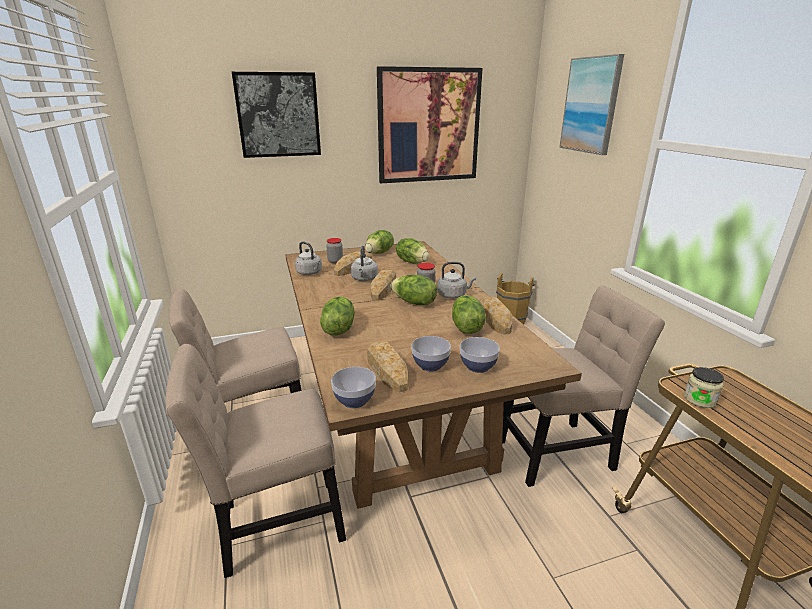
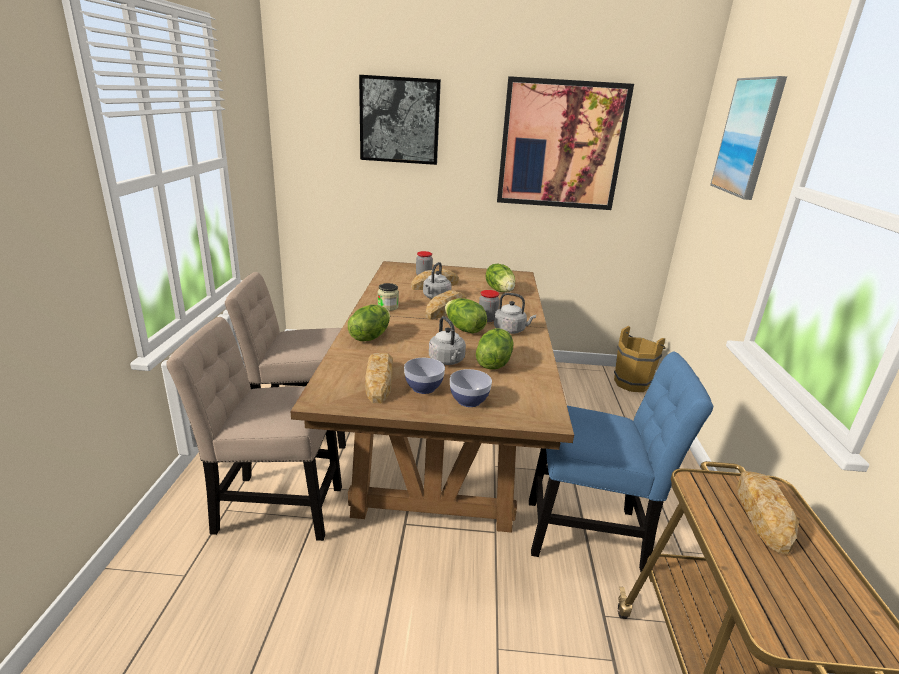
camera: 20 degrees right, 0 degrees up
(310, 273) = (390, 282): grey kettle -> grey kettle (447, 361)
(354, 400) = (327, 399): bowl -> none
(379, 253) = (475, 275): lettuce -> none
(494, 319) = (531, 361): bread -> bread (762, 514)
(559, 452) = (592, 534): beige chair -> blue chair
(700, 399) = (705, 502): jar -> jar (388, 307)

